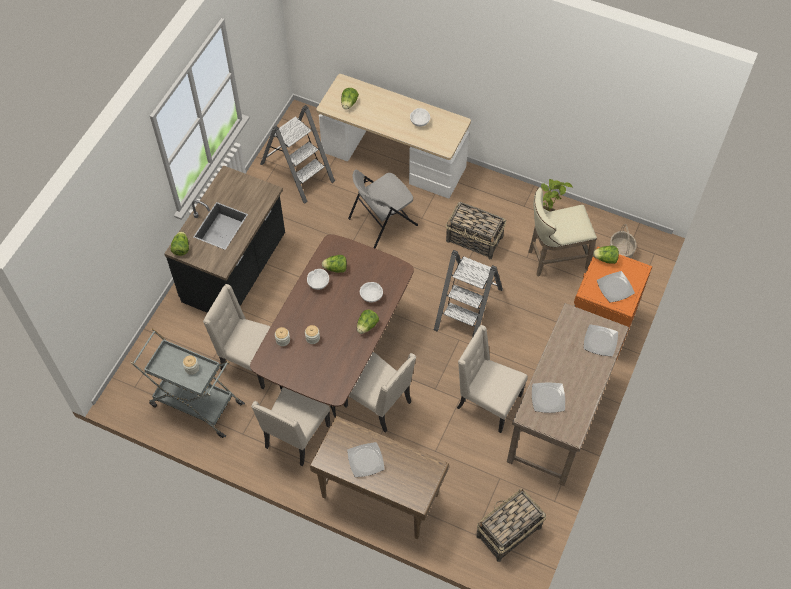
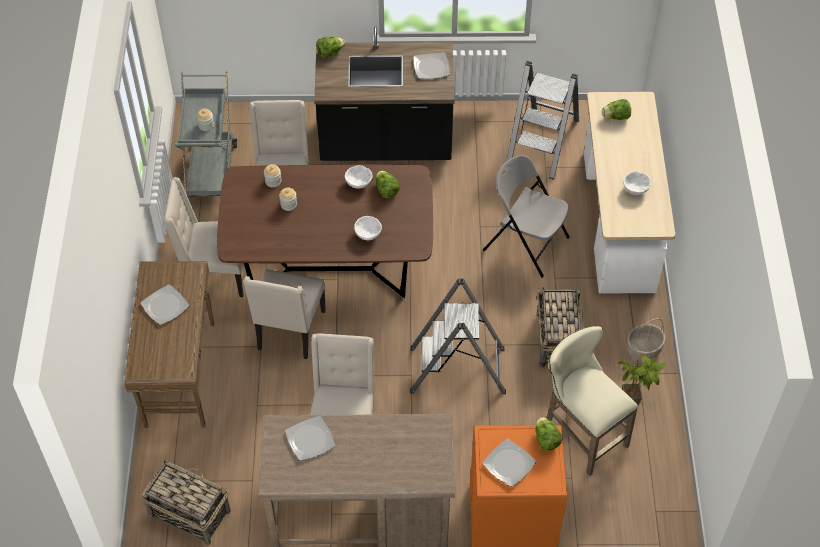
camera: 65 degrees right, 5 degrees down
(367, 326) = (328, 245): lettuce -> none
(600, 341) = (417, 468): plate -> plate (432, 67)
(621, 251) = (638, 504): basket -> basket (643, 349)

